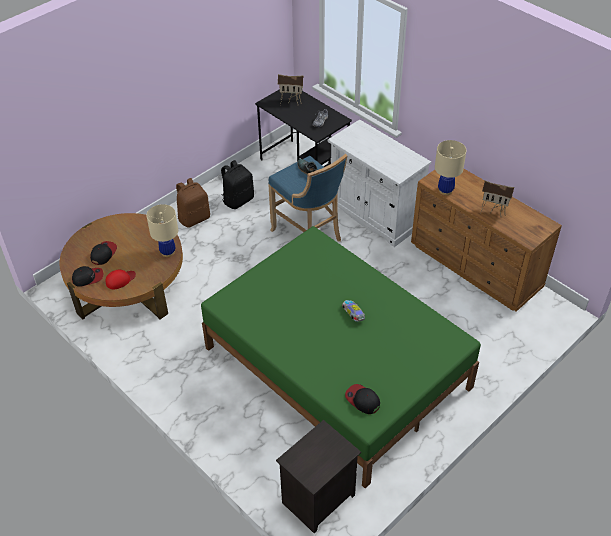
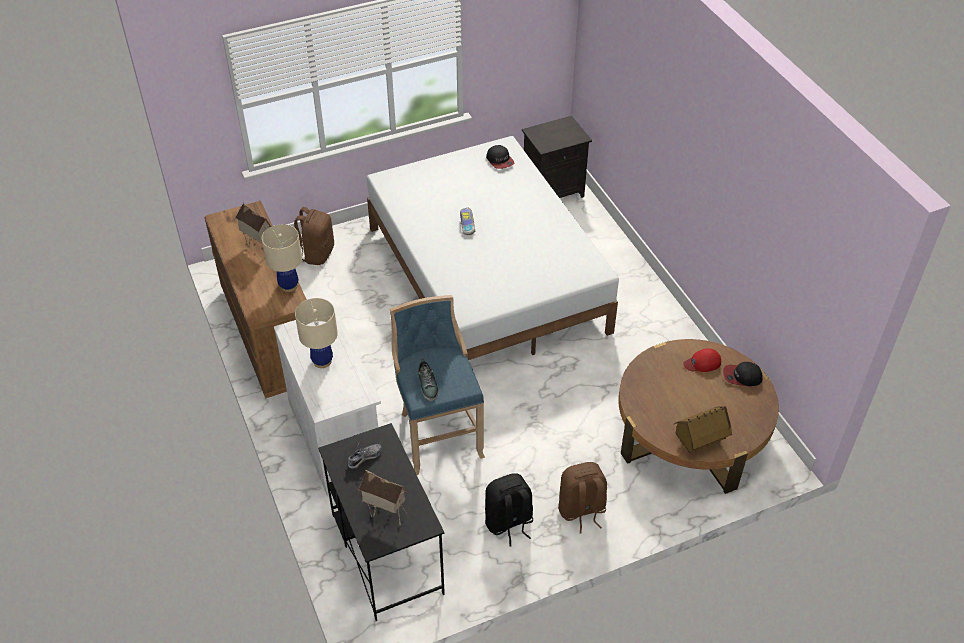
camera: 160 degrees left, 0 degrees up
(103, 254) = (720, 403): cap -> none
(116, 226) = (700, 440): none -> toy house
(167, 252) = (638, 382): beige table lamp -> beige table lamp (322, 361)
(336, 367) = (487, 278): green bed -> white bed
(499, 346) = (317, 253): none -> brown backpack

